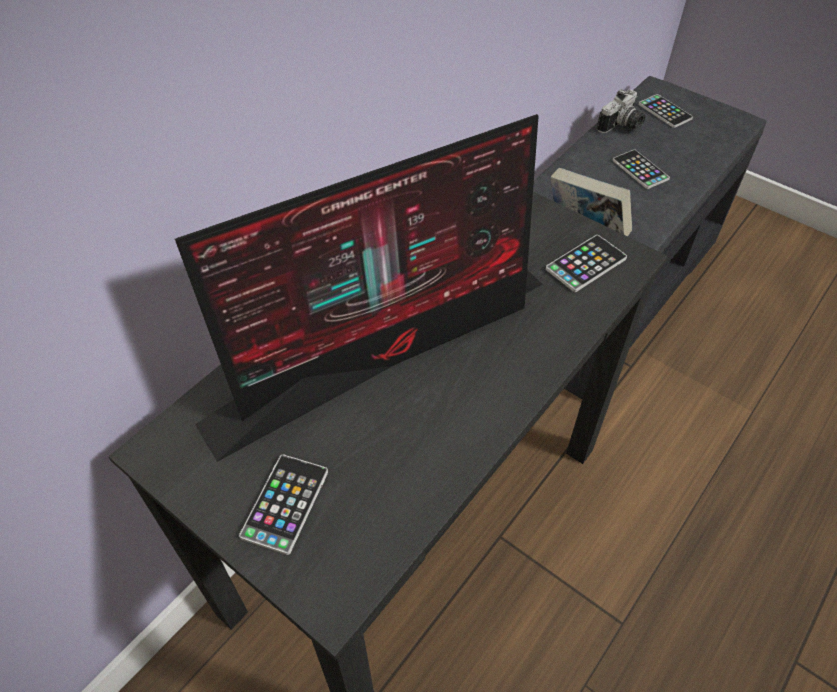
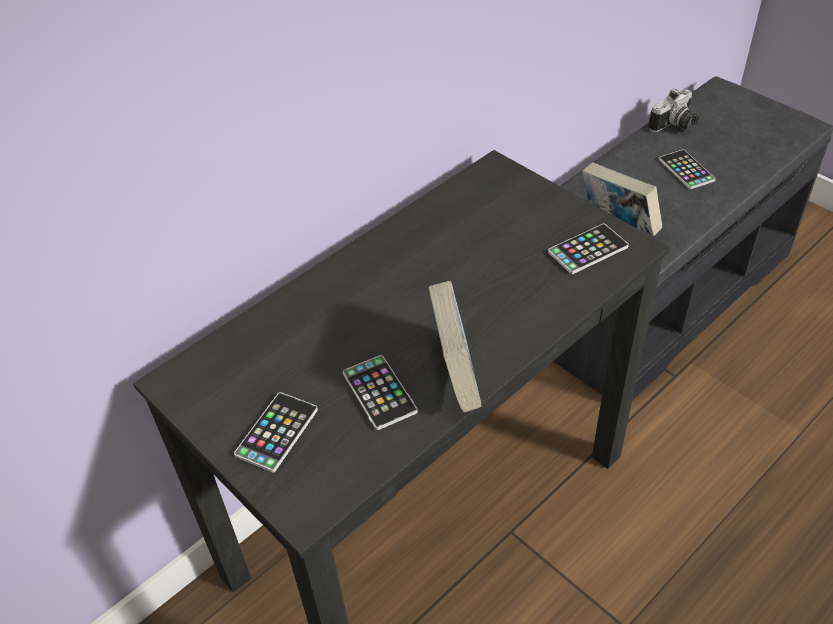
camera: 10 degrees right, 5 degrees down
(387, 347) = (388, 311): monitor -> none
(474, 417) = (455, 375): none -> book
(665, 111) = (724, 113): phone -> phone (379, 392)

